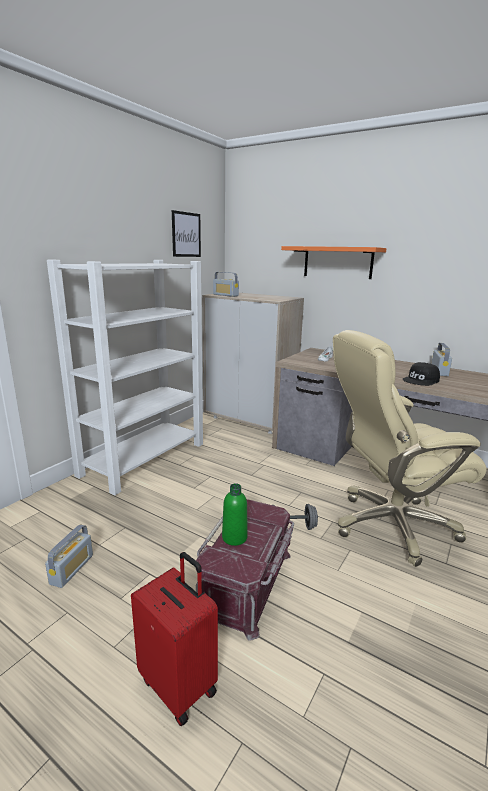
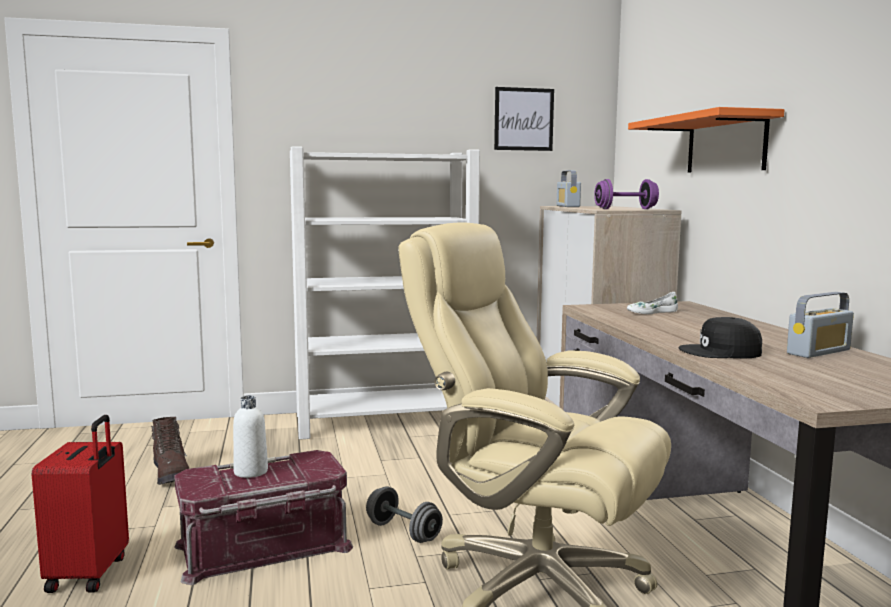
camera: 45 degrees right, 10 degrees down
(72, 569) = (171, 474): radio -> brown boot
(234, 537) = (251, 472): green bottle -> white bottle
(278, 298) = (625, 209): none -> purple dumbbell

